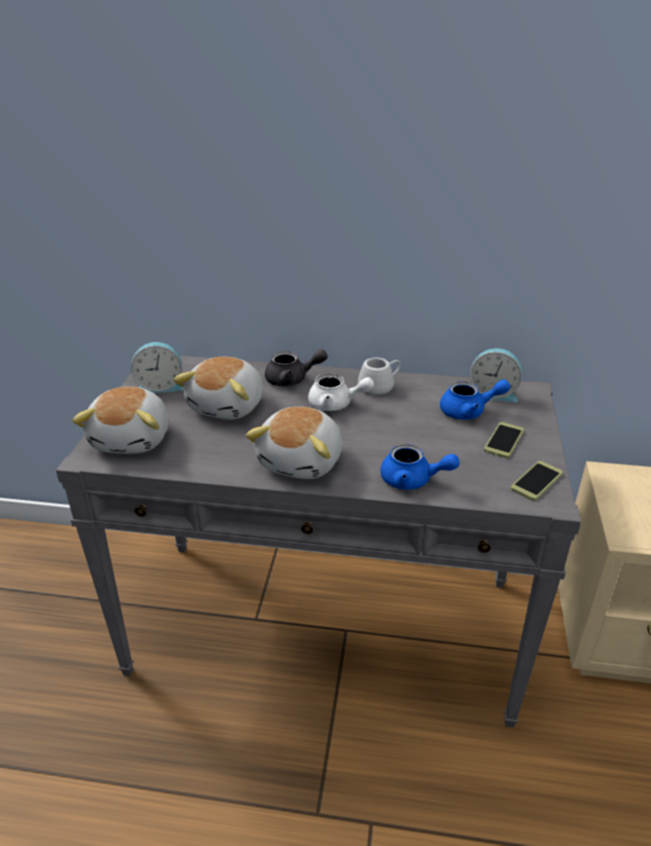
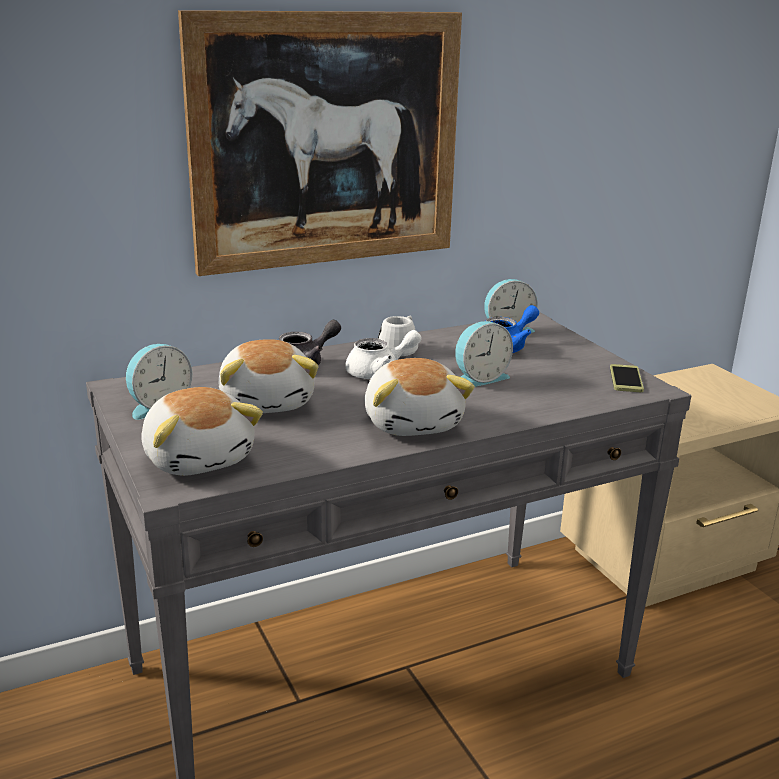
camera: 35 degrees left, 10 degrees down
(339, 198) = (327, 141): none -> picture
(405, 436) = (479, 378): none -> alarm clock
(413, 480) = (532, 407): blue teapot -> none
(503, 440) = (563, 360): phone -> none

